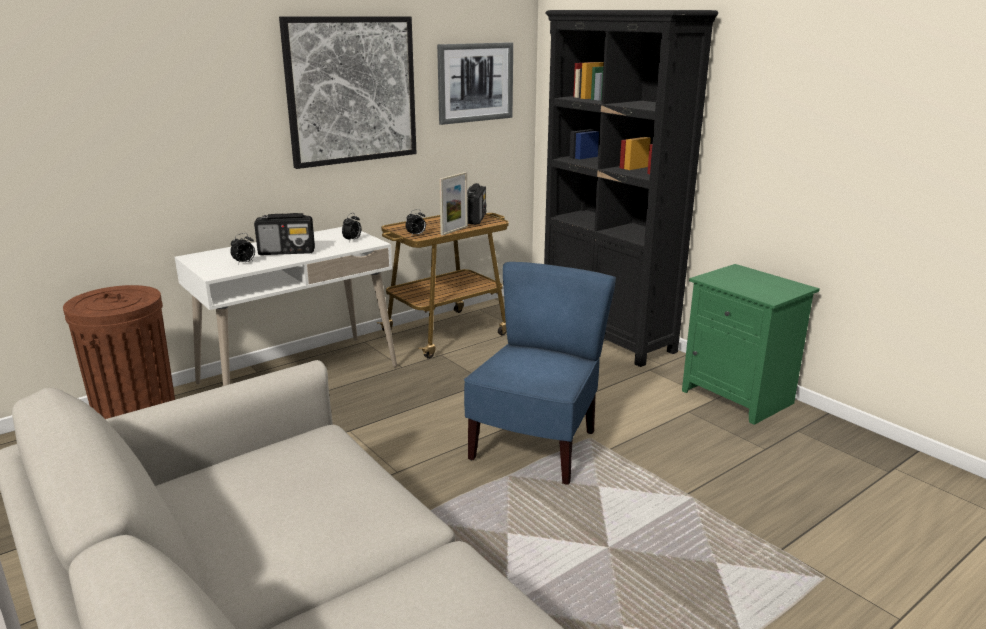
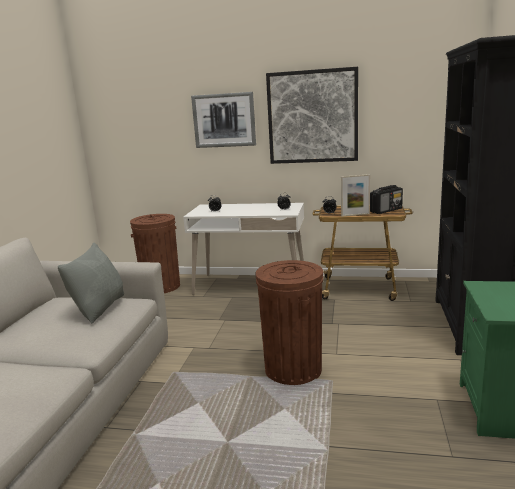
camera: 50 degrees right, 5 degrees down
(287, 252) = (243, 210): radio -> none
(297, 466) = (99, 308): none -> grey pillow
(475, 82) = (416, 111): picture -> picture (224, 120)
(536, 446) = (293, 369): blue chair -> brown trash can

